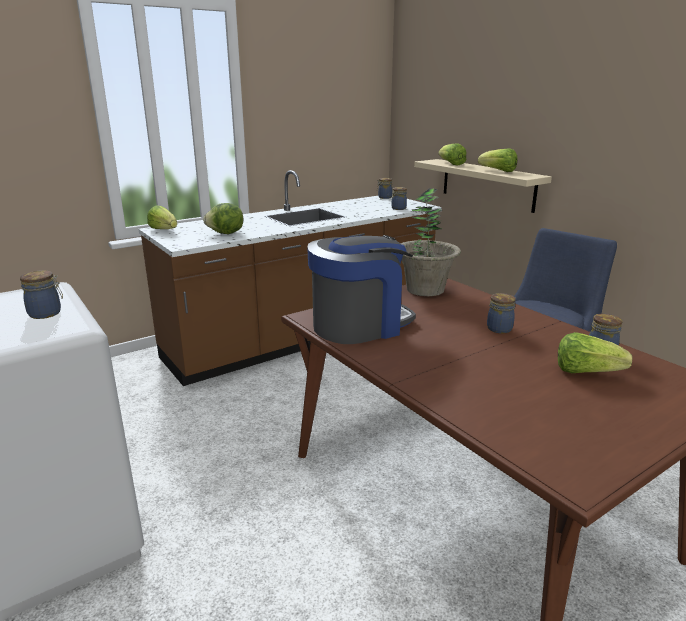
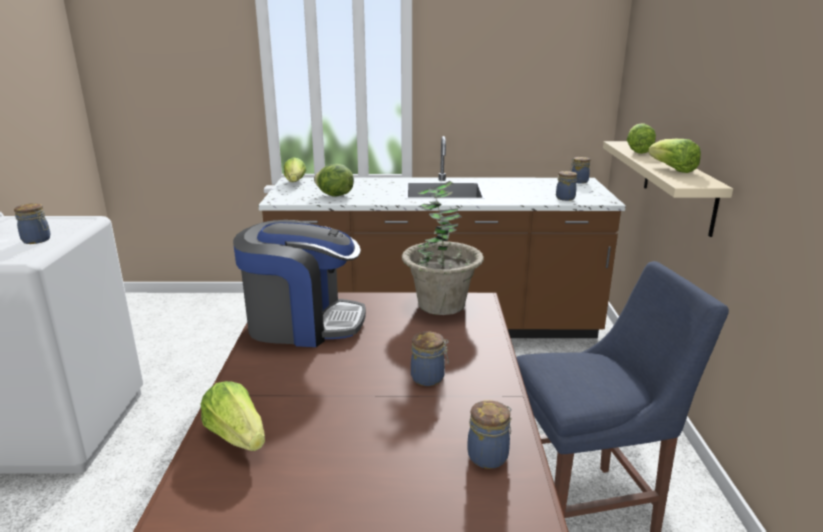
camera: 35 degrees right, 0 degrees up
(586, 372) = (416, 472): lettuce -> lettuce (237, 436)

